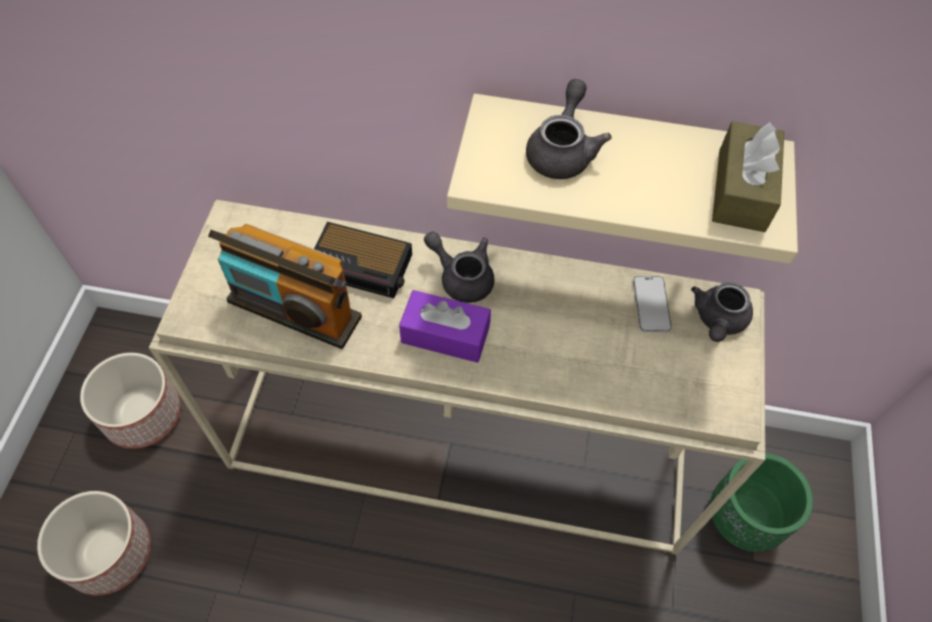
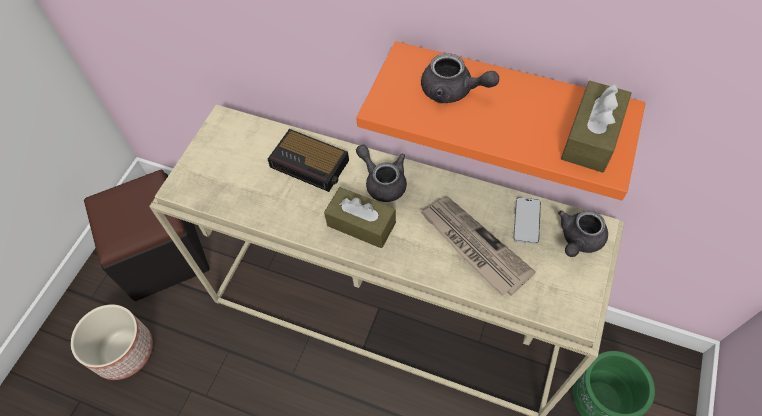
camera: 15 degrees right, 0 degrees up
(142, 414) = (163, 255): planter -> black ottoman
(294, 310) = (254, 191): radio -> none
(445, 335) = (361, 224): purple tissue box -> brown tissue box
(562, 151) = (453, 91): grey teapot -> grey teapot turned 90 degrees clockwise
(592, 345) = (473, 246): none -> newspaper
(620, 157) = (508, 101): beige shelf -> orange shelf

